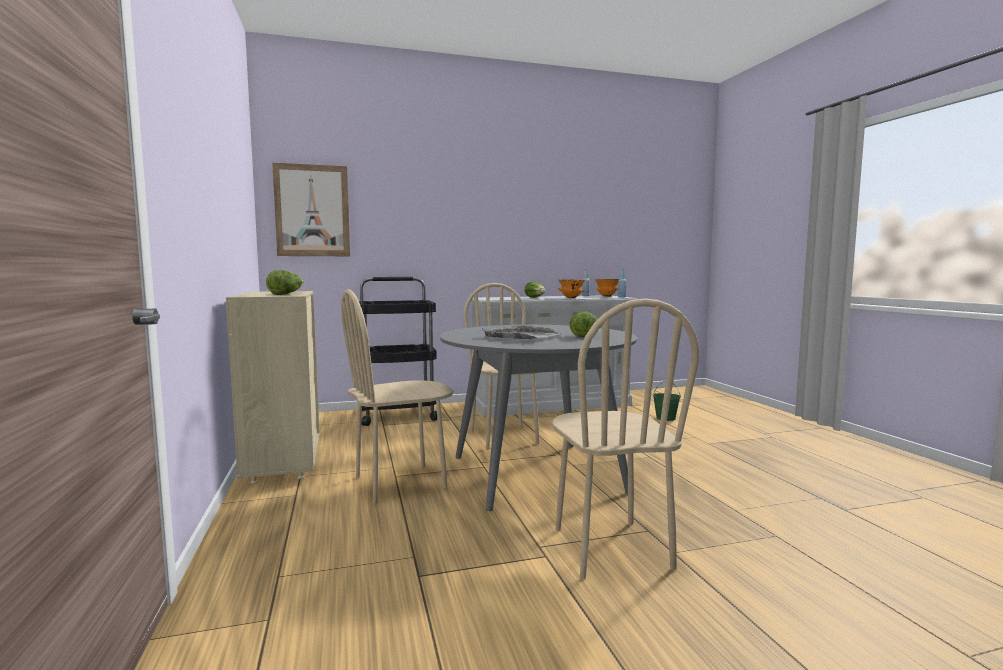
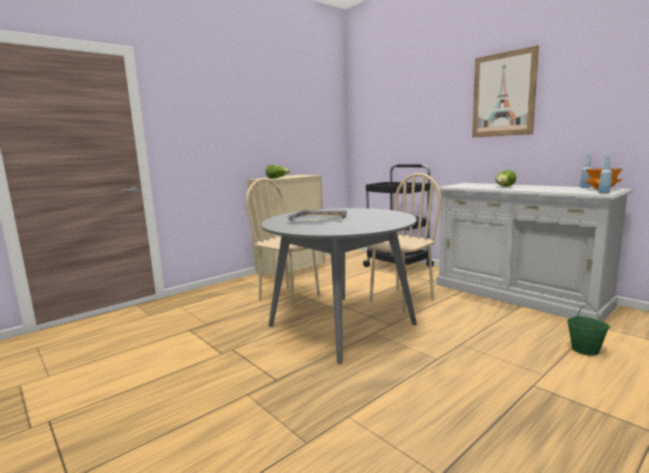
camera: 65 degrees right, 5 degrees up
(312, 211) = (371, 119): picture -> picture (503, 95)
(571, 298) = (532, 189): orange bowl -> none
(584, 335) = (347, 225): lettuce -> none
(610, 548) = (241, 370): beige chair -> none

